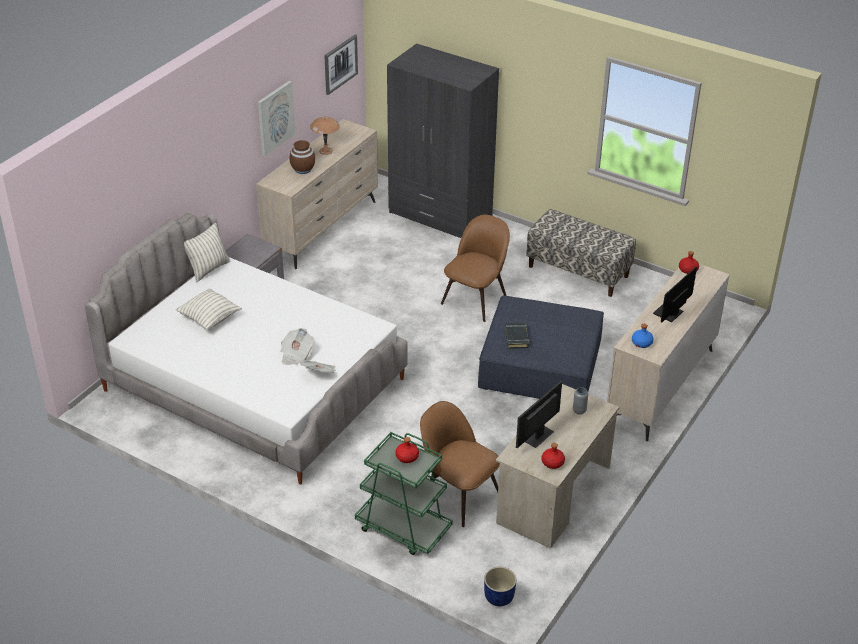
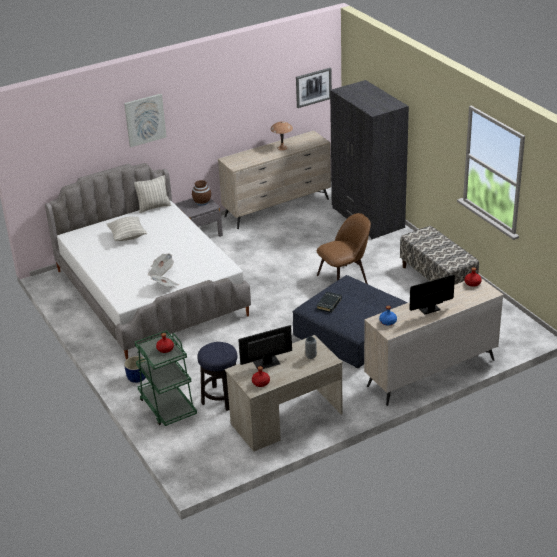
camera: 30 degrees right, 5 degrees down
(275, 117) = (241, 113): picture -> picture (145, 120)
(303, 169) = (256, 156): brown vase -> brown vase (202, 202)
(458, 495) = (221, 398): brown chair -> stool
(499, 597) = (192, 470): blue planter -> blue planter (137, 378)

